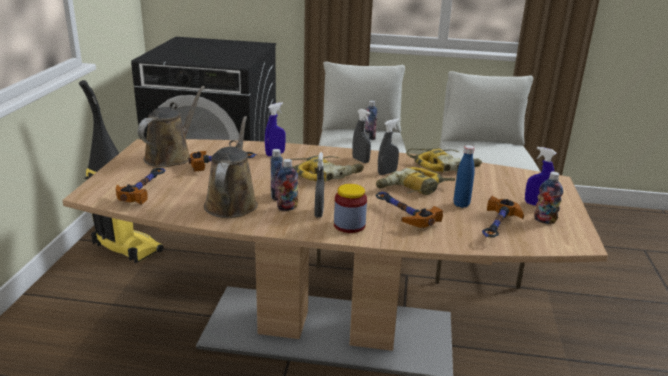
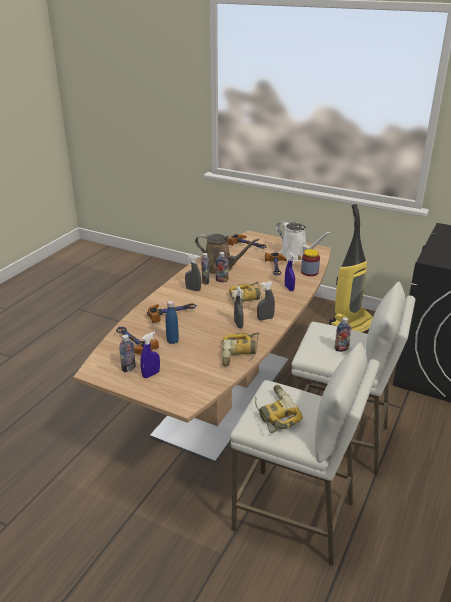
camera: 110 degrees right, 5 degrees up
(171, 156) = (296, 255): brown watering can -> white watering can
(349, 225) = (173, 296): jar -> jar (309, 272)
(413, 189) = (205, 328): power drill -> power drill (274, 413)

